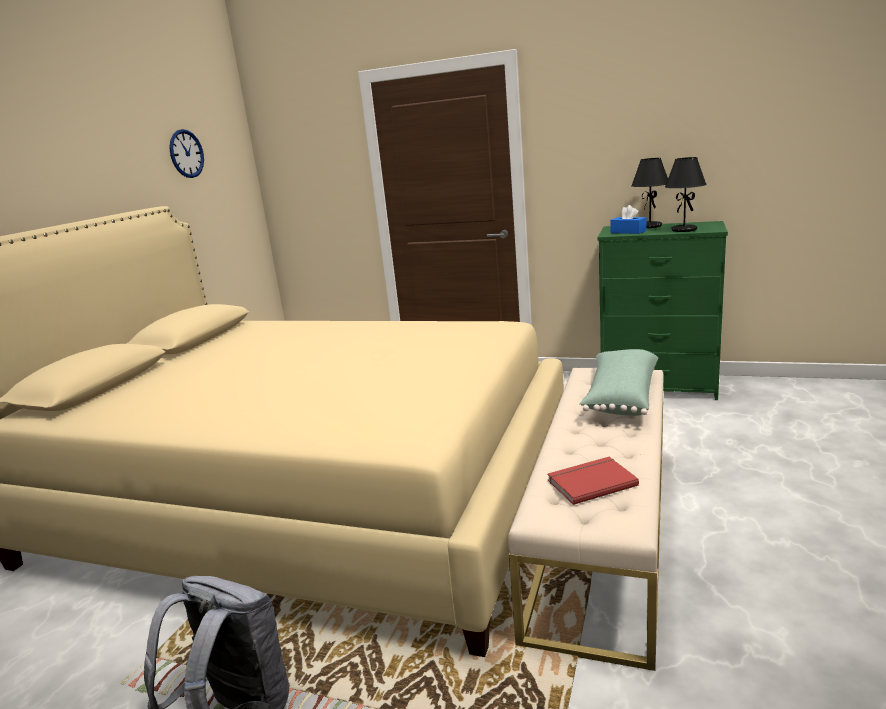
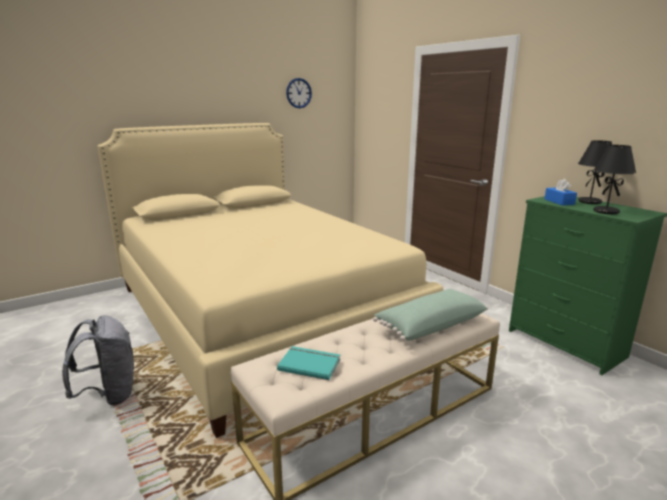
camera: 35 degrees right, 0 degrees up
(590, 482) = (309, 364): red book -> turquoise book

